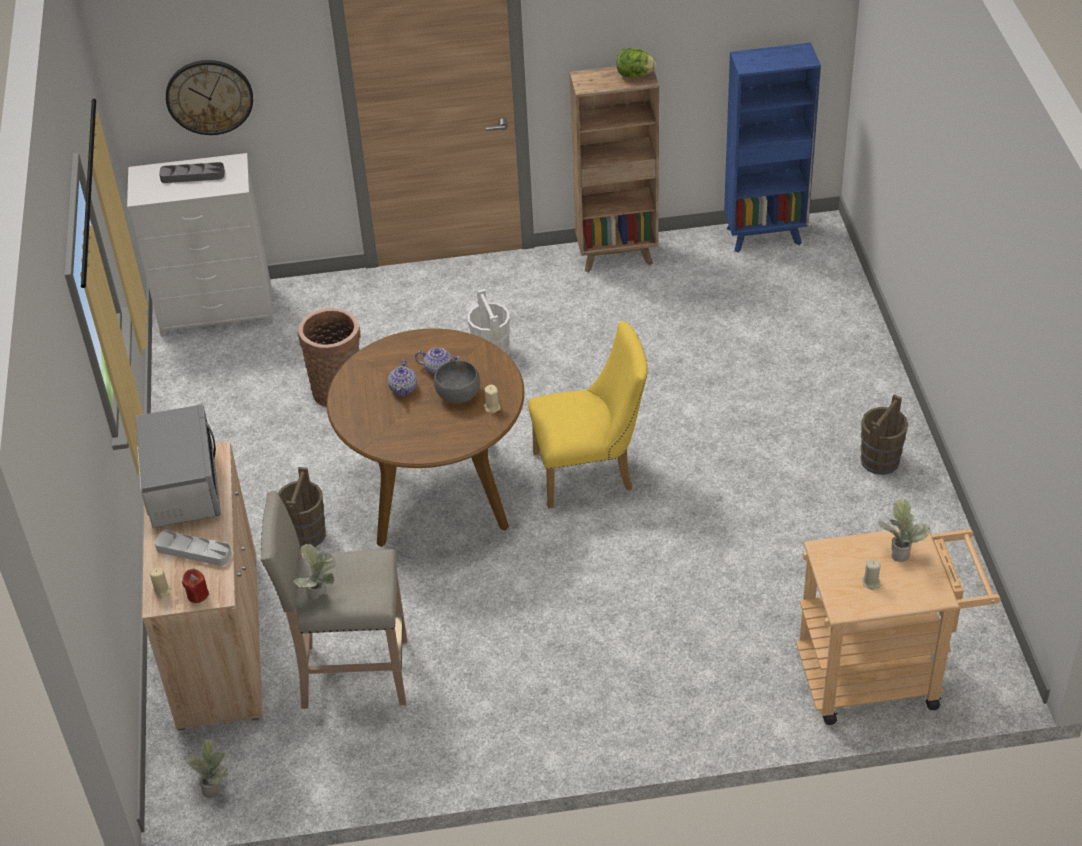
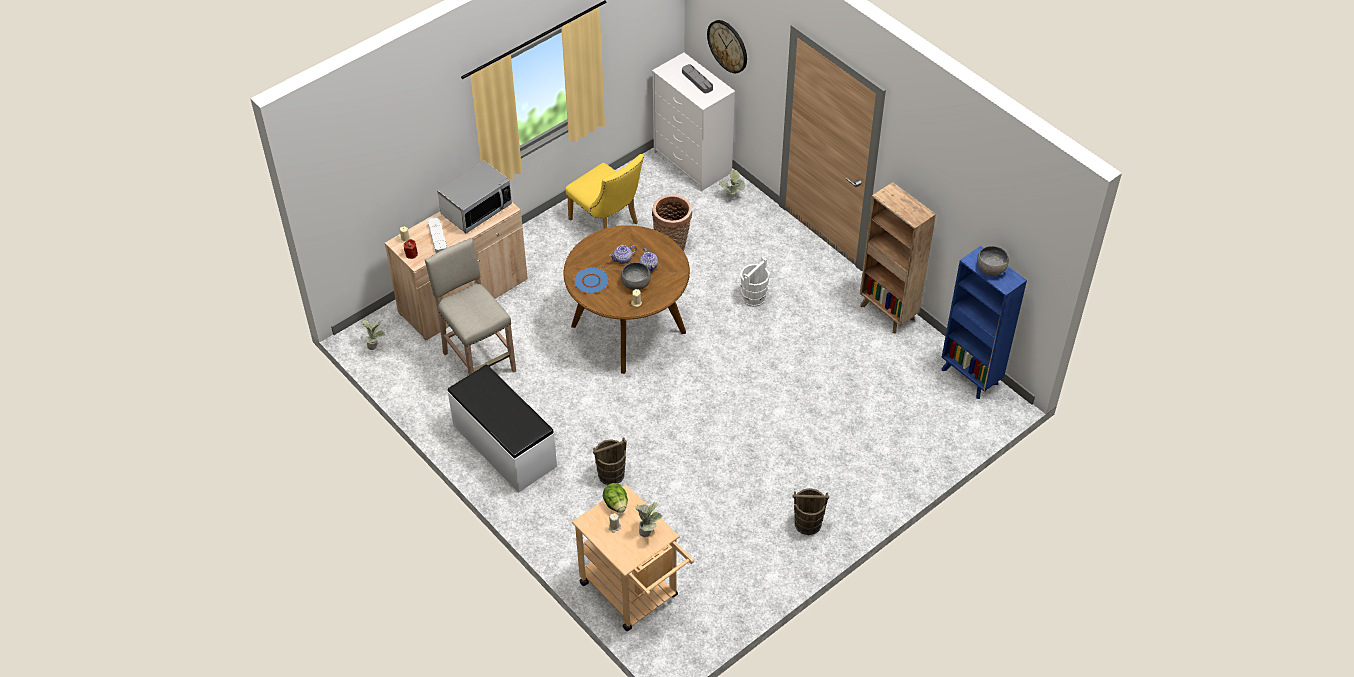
camera: 55 degrees right, 5 degrees up
(306, 535) = (557, 292): brown bucket -> brown bucket (611, 474)
(321, 595) = (457, 304): potted plant -> potted plant (731, 198)
(414, 435) = (591, 281): none -> blue plate
(529, 709) = (504, 446): none -> white bench
(591, 472) = (693, 389): yellow chair -> yellow chair (607, 224)
(634, 75) = (915, 212): lettuce -> lettuce (616, 504)
(772, 59) = (991, 269): none -> grey bowl

